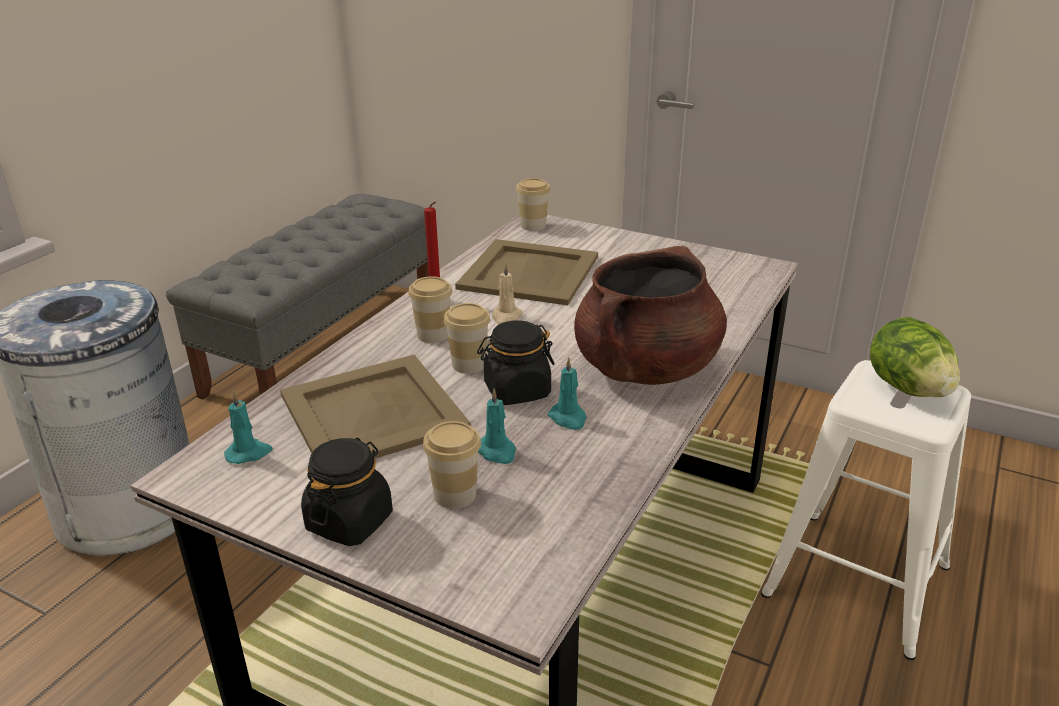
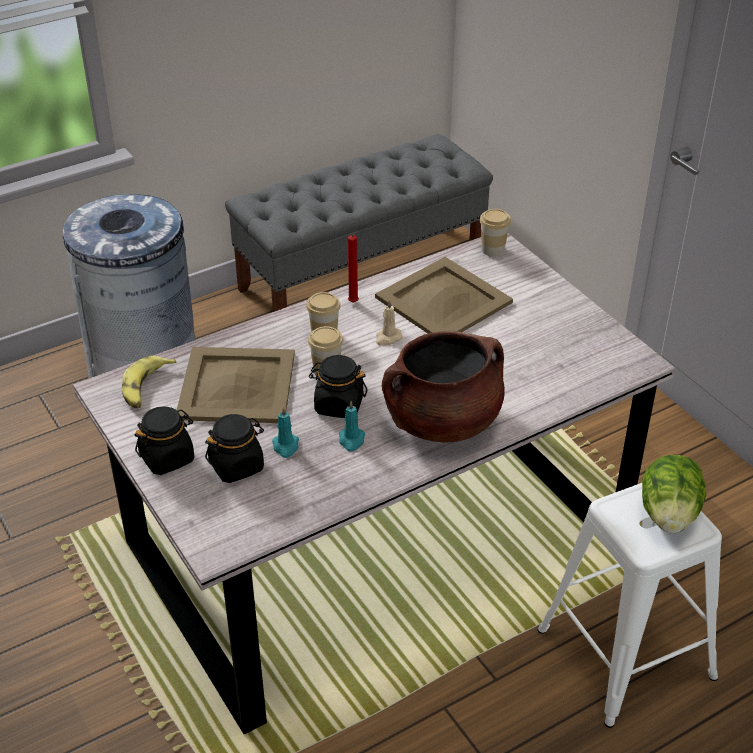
camera: 30 degrees right, 10 degrees up
(249, 453) = (146, 388): turquoise candle -> banana
(455, 495) = (237, 466): cup -> black jar

